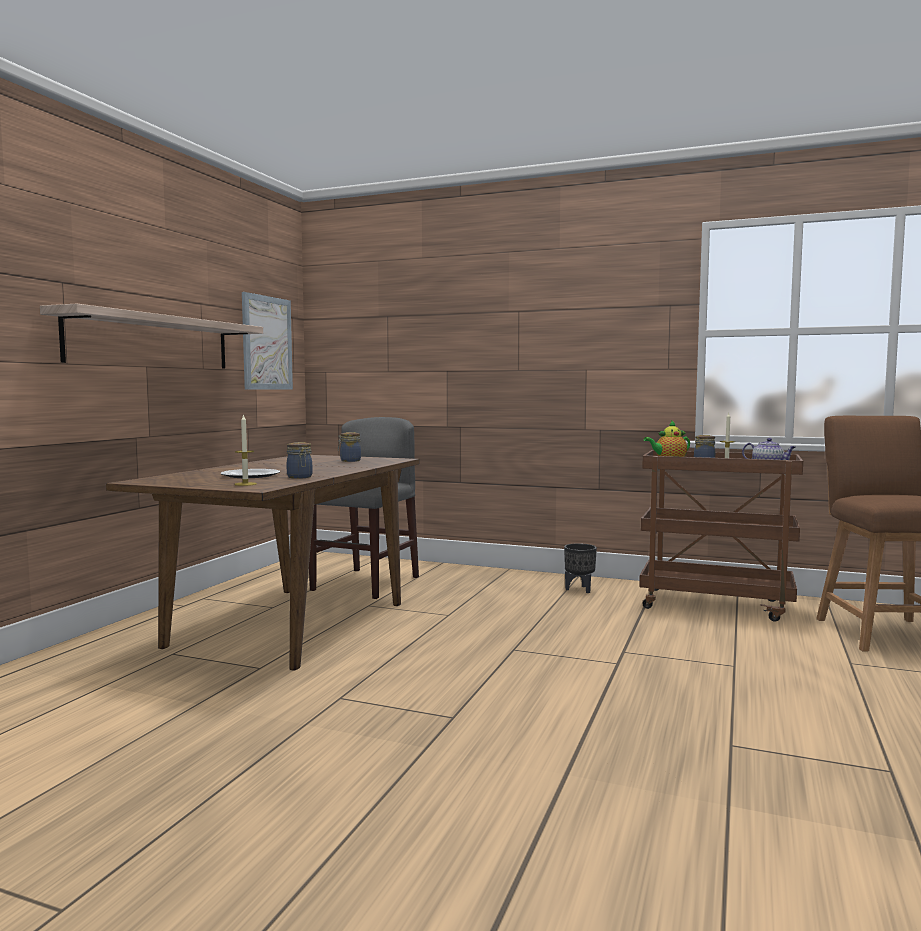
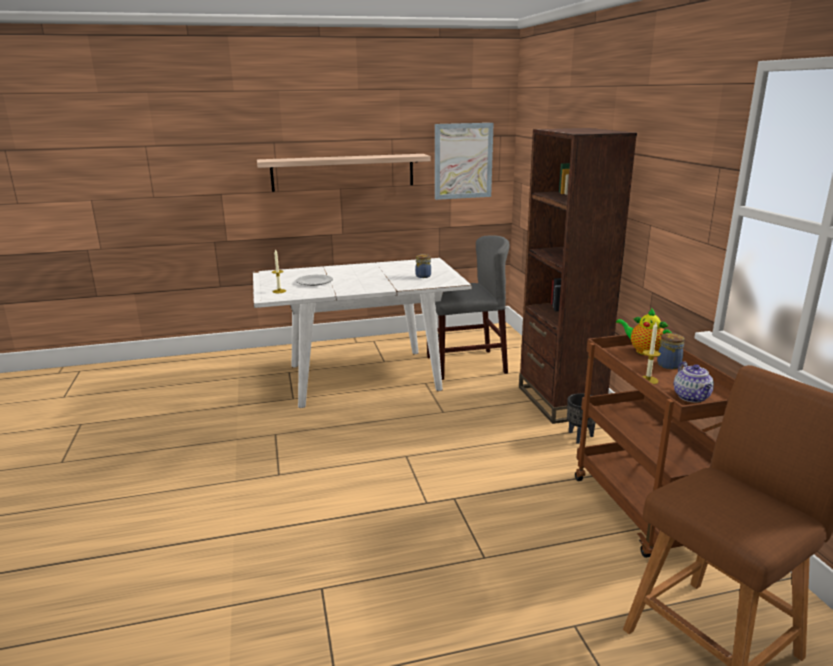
camera: 55 degrees right, 15 degrees up
(289, 625) = (362, 378): brown dining table -> white dining table
(300, 477) = (322, 291): jar -> none
(507, 578) = (560, 401): none -> brown bookcase

